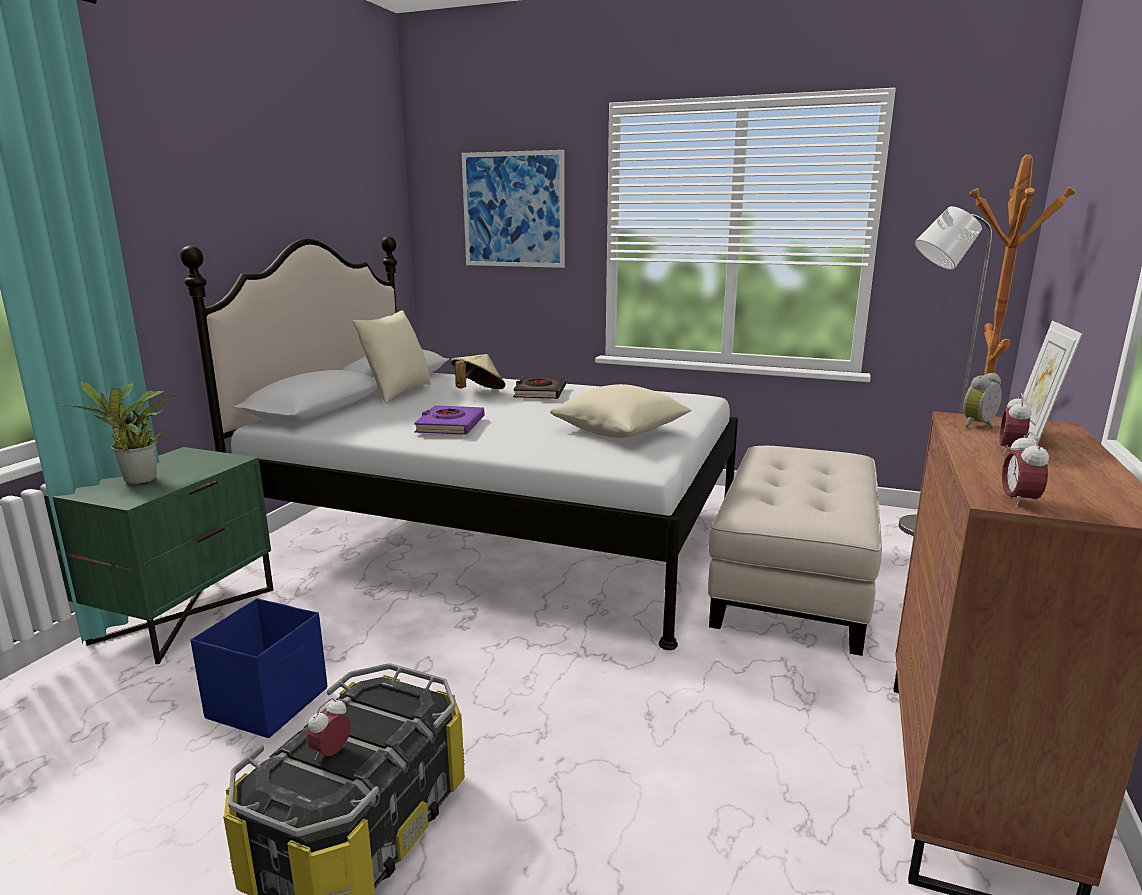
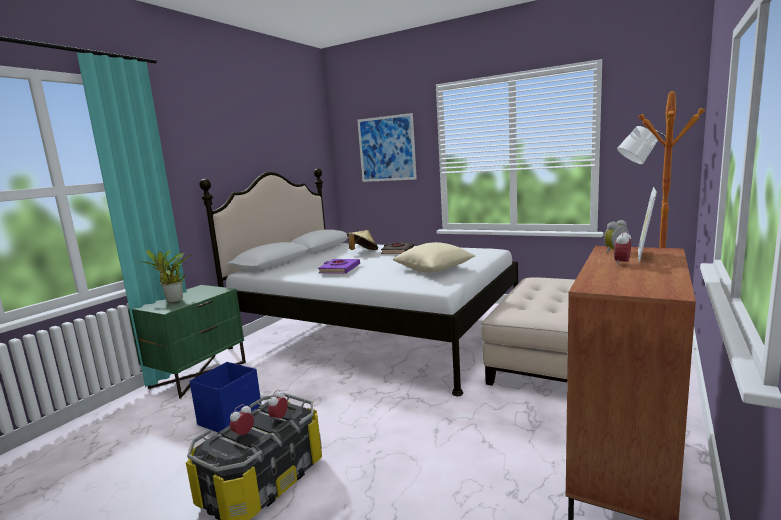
camera: 10 degrees right, 5 degrees down
(397, 393) = (318, 254): beige pillow -> none
(1018, 502) = (600, 288): alarm clock -> alarm clock (279, 418)

